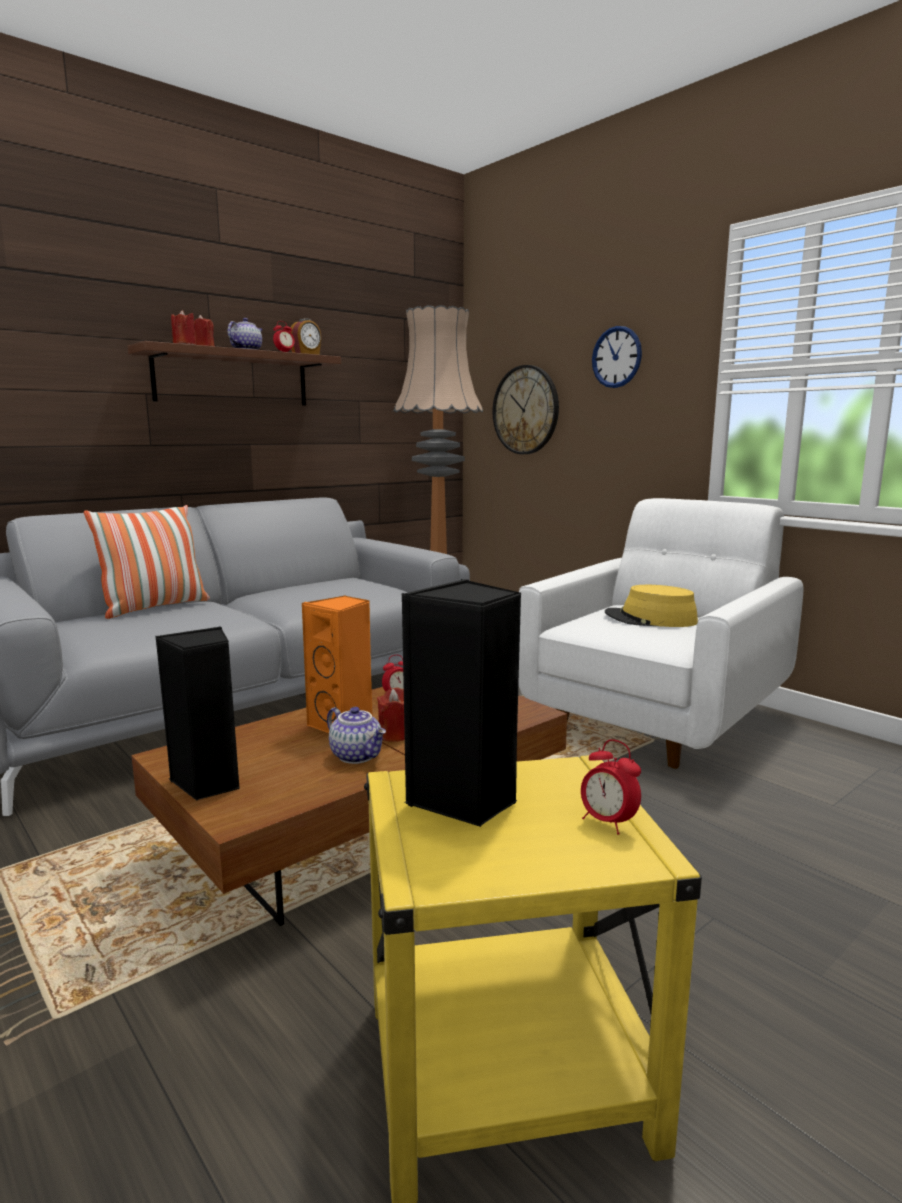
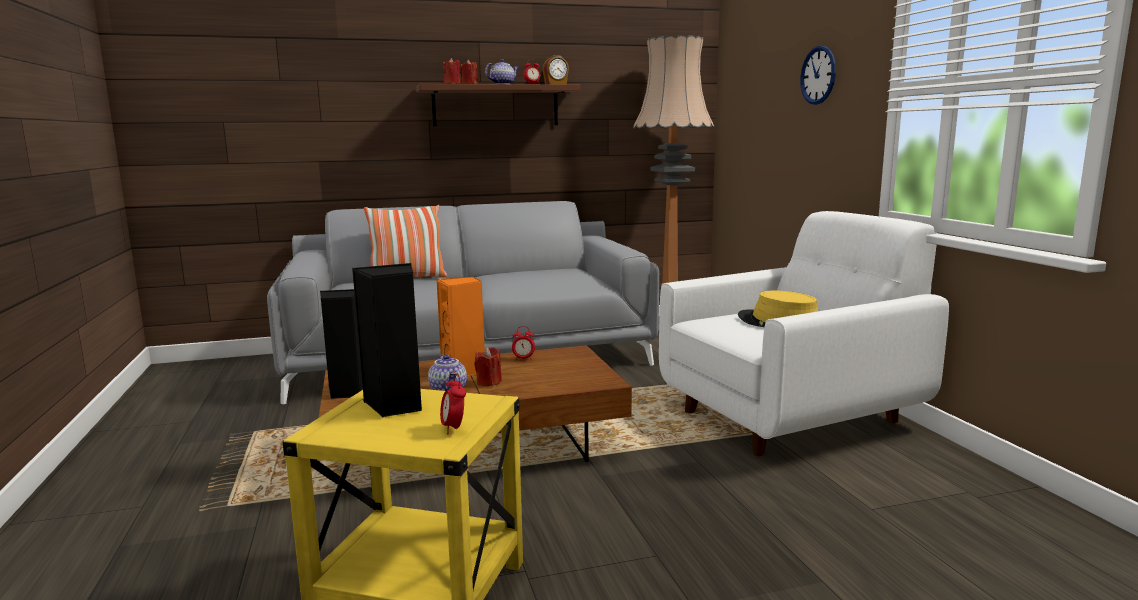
camera: 25 degrees right, 0 degrees up
(526, 410) = (755, 124): wall clock -> none

